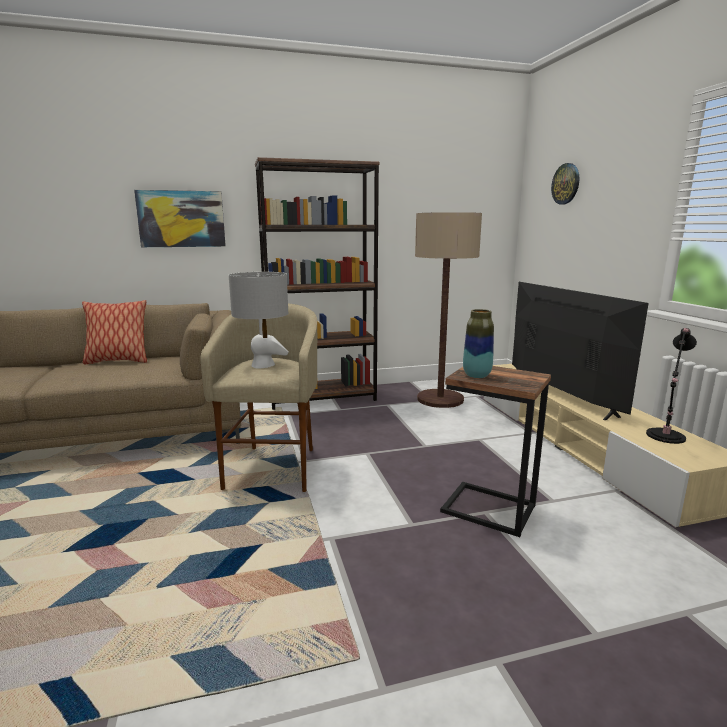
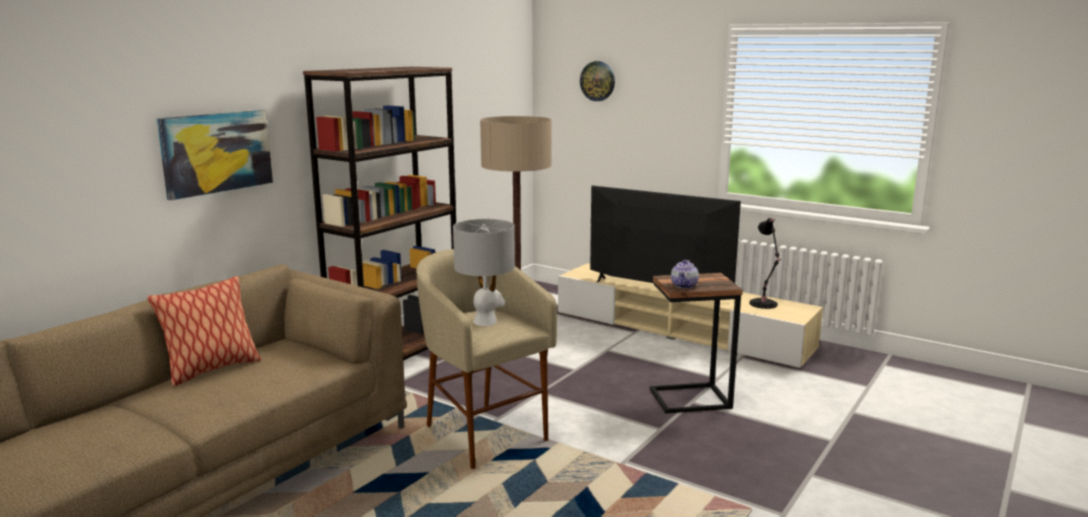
camera: 40 degrees left, 0 degrees up
(476, 375) = (684, 285): vase -> teapot

